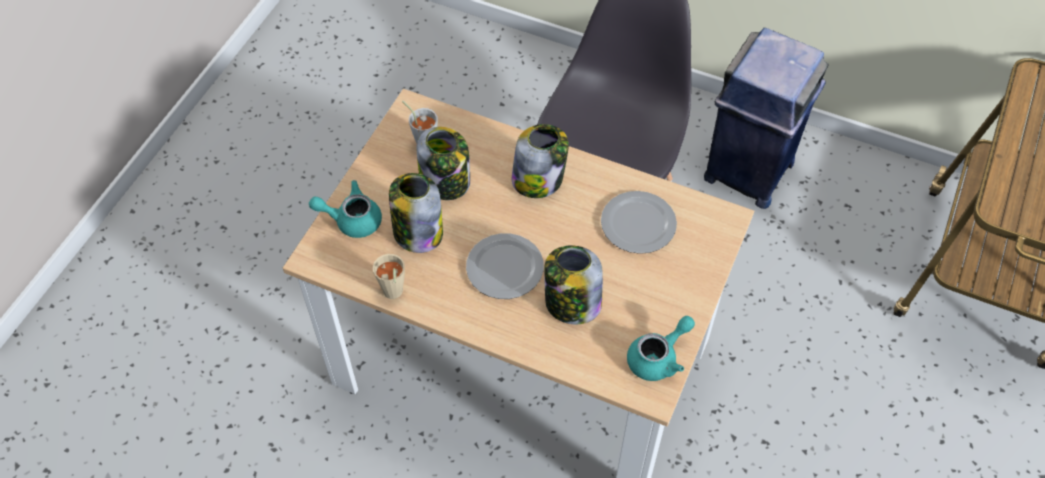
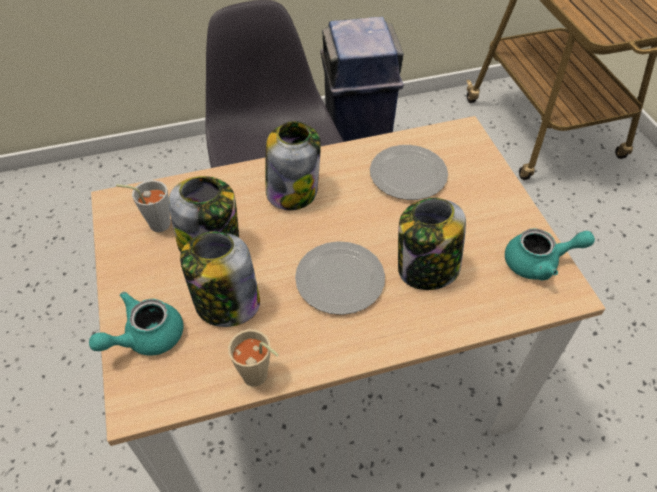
camera: 40 degrees left, 5 degrees down
(658, 358) = (539, 263): turquoise teapot -> turquoise teapot turned 75 degrees clockwise

